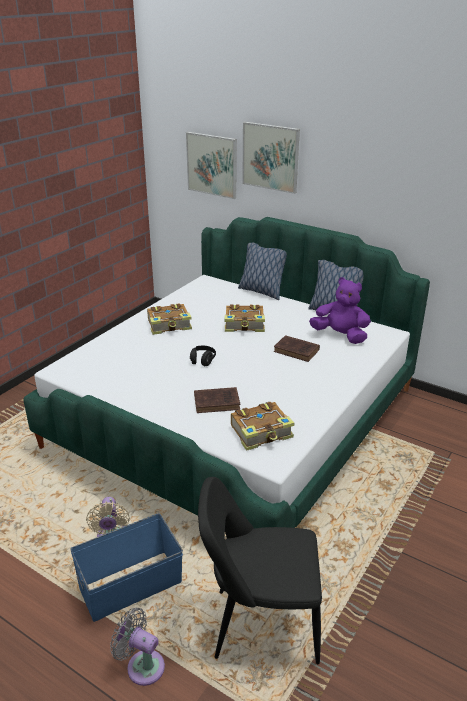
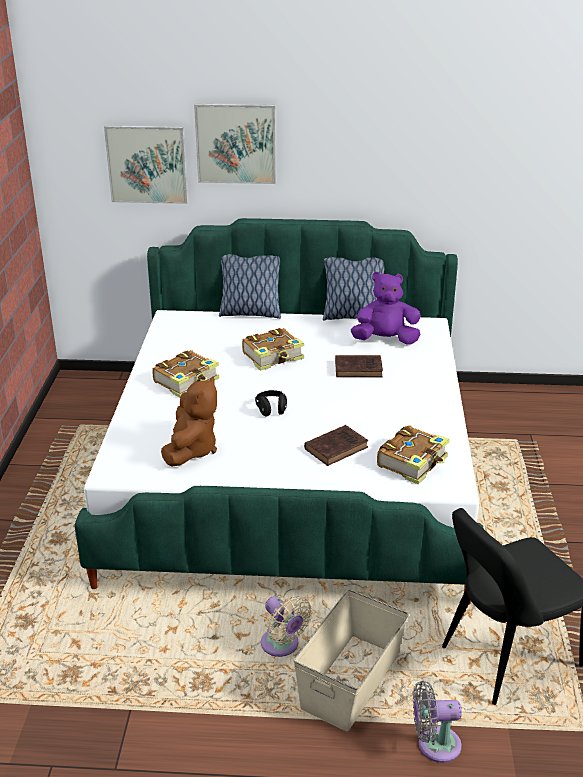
camera: 30 degrees left, 0 degrees up
(121, 371) = (191, 450): none -> brown plush toy
(131, 585) = (351, 681): blue storage box -> beige storage box

